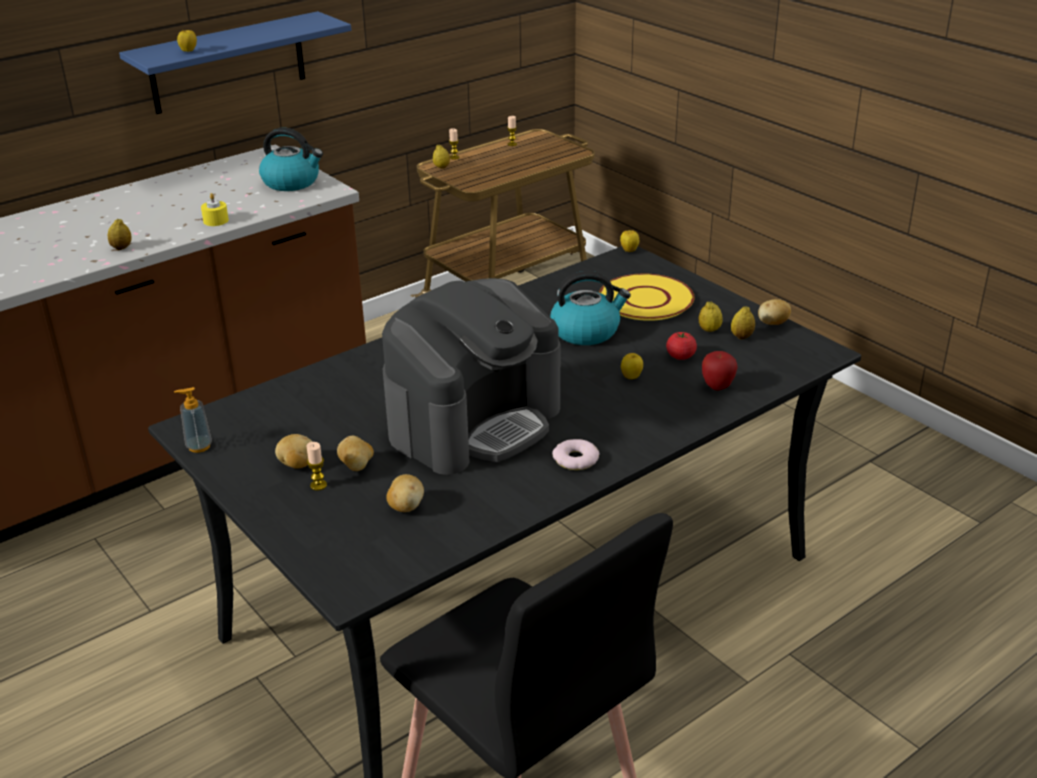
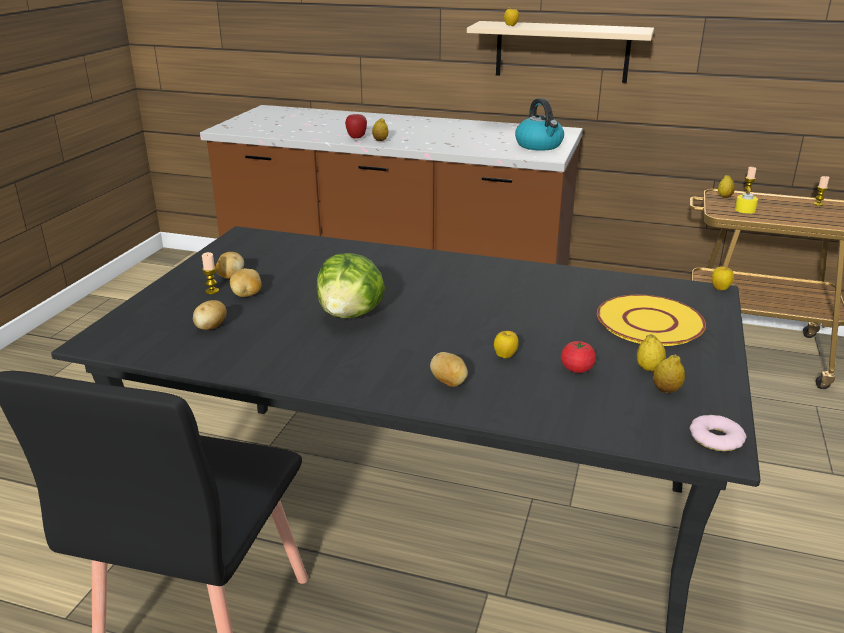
camera: 55 degrees right, 5 degrees down
(199, 446) = (224, 244): soap dispenser -> none
(216, 220) = (451, 146): yellow candle -> yellow candle (745, 210)
(227, 63) = (562, 51): blue shelf -> beige shelf
(474, 421) = (351, 314): coffee machine -> lettuce
(575, 459) = (342, 372): donut -> donut (715, 438)
(586, 331) = (550, 314): kettle -> none
(717, 386) = (551, 405): apple -> apple (356, 137)
(772, 323) = (723, 400): potato -> potato (449, 383)

